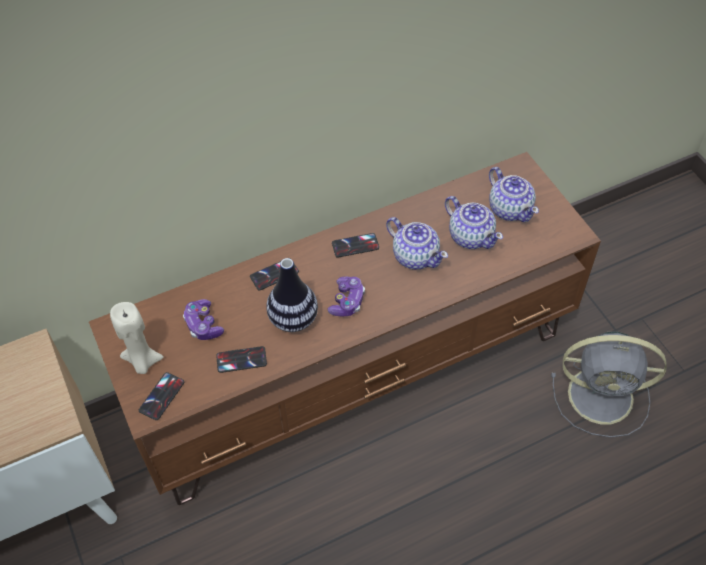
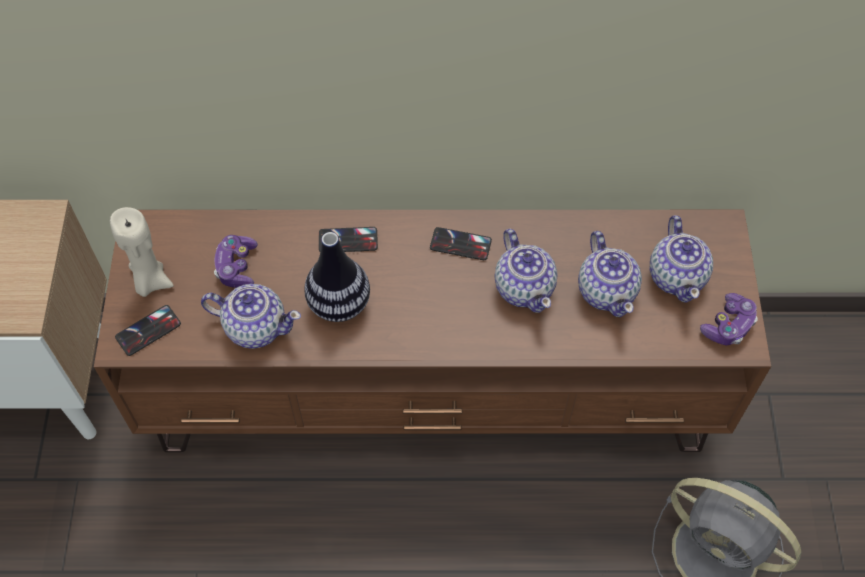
camera: 25 degrees right, 5 degrees up
(241, 359) = (255, 326): phone -> teapot
(347, 301) = (412, 309): game controller -> game controller (728, 325)

